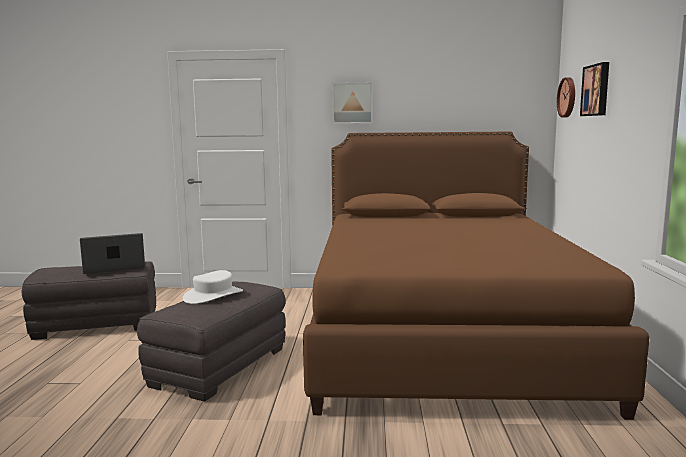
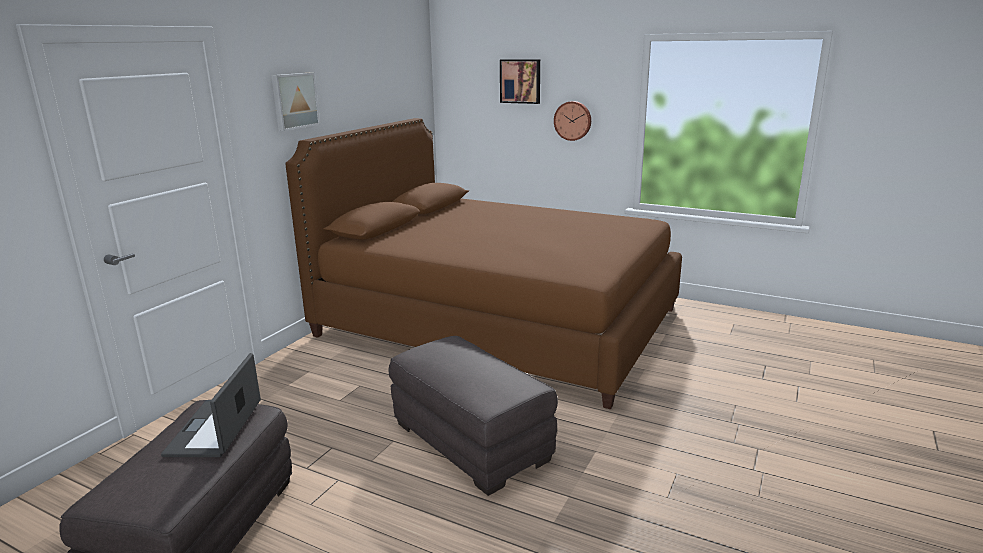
camera: 65 degrees left, 10 degrees up
(213, 295) = (459, 368): white hat -> none
(568, 97) = (461, 83): wall clock -> wall clock (573, 120)

